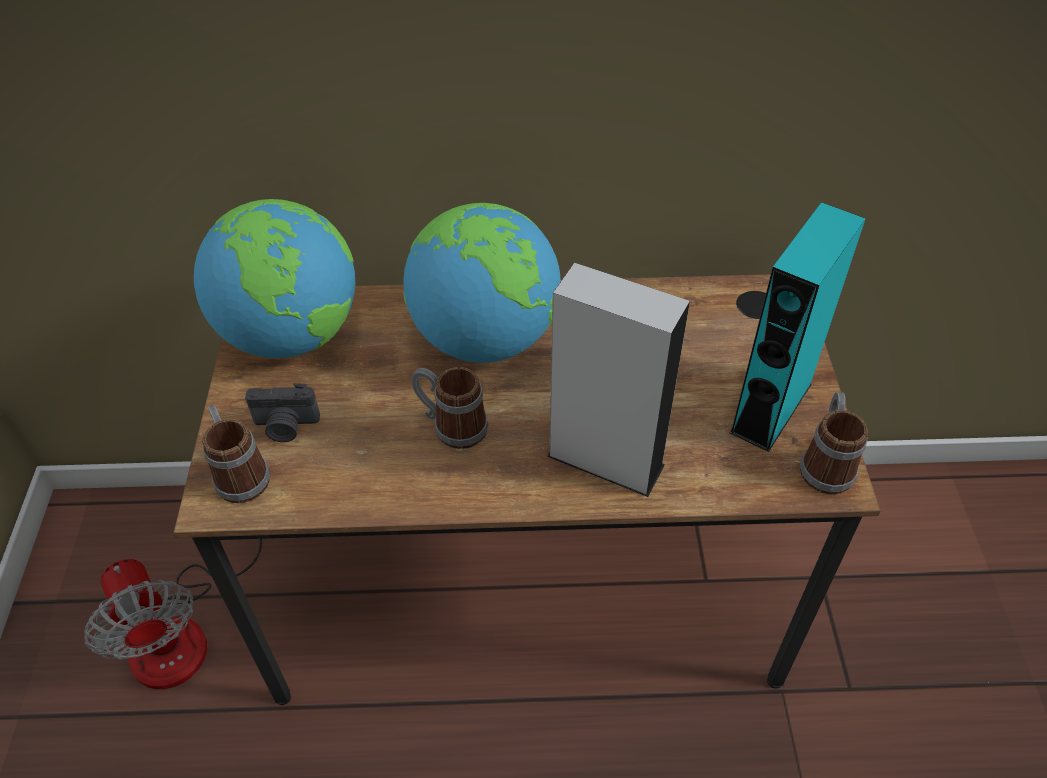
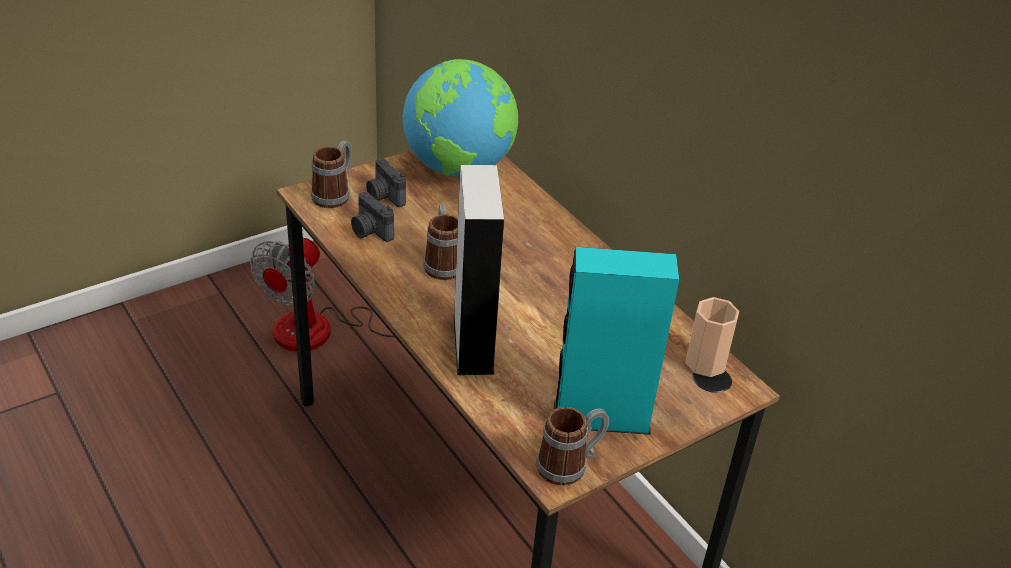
camera: 55 degrees right, 10 degrees down
(342, 469) = (370, 231): none -> camera
(485, 338) = (534, 249): globe -> none
(736, 298) = (705, 363): none -> cup

